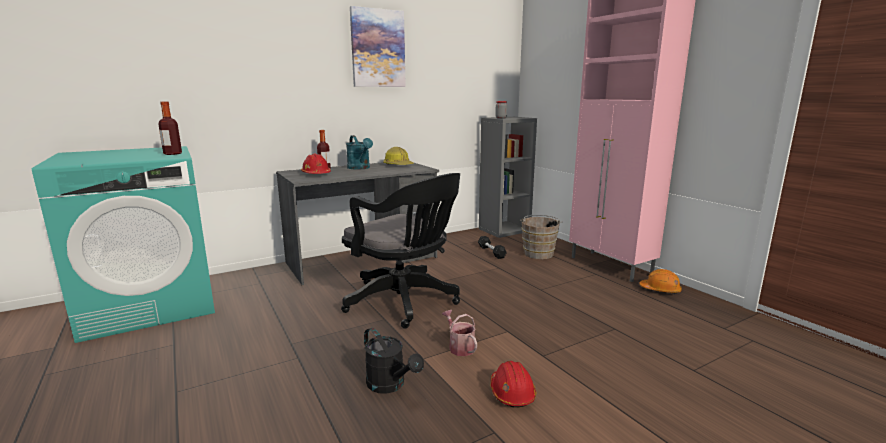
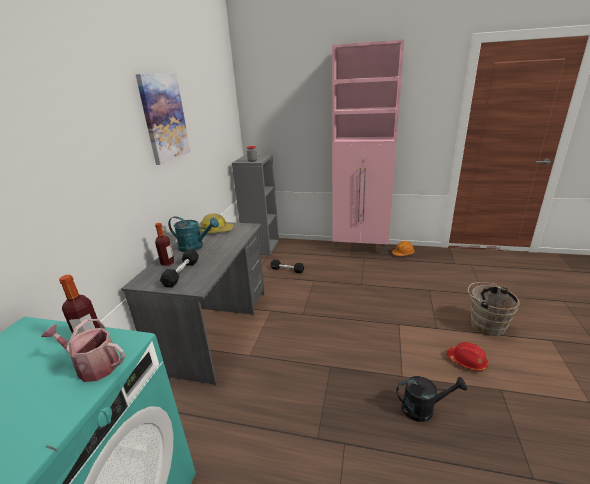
camera: 45 degrees left, 10 degrees up
(316, 174) = (182, 273): red hard hat -> black dumbbell
(405, 302) = (316, 344): black office chair -> none
(459, 347) = (401, 353): watering can -> watering can (93, 366)
(538, 253) = (313, 256): brown bucket -> brown bucket (485, 324)

